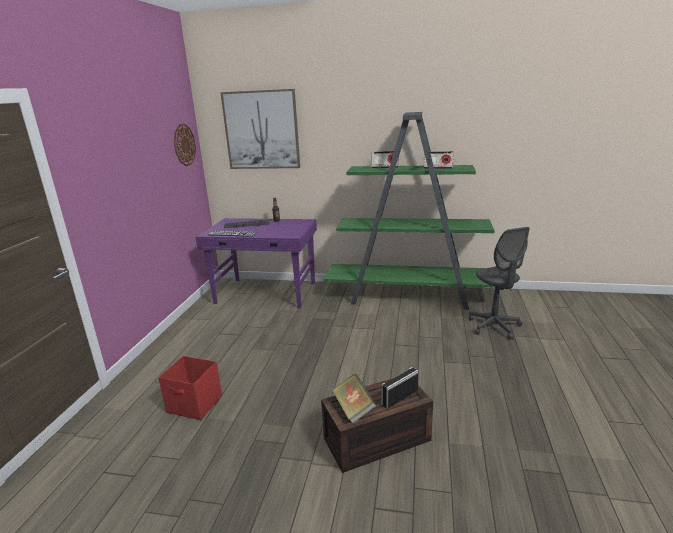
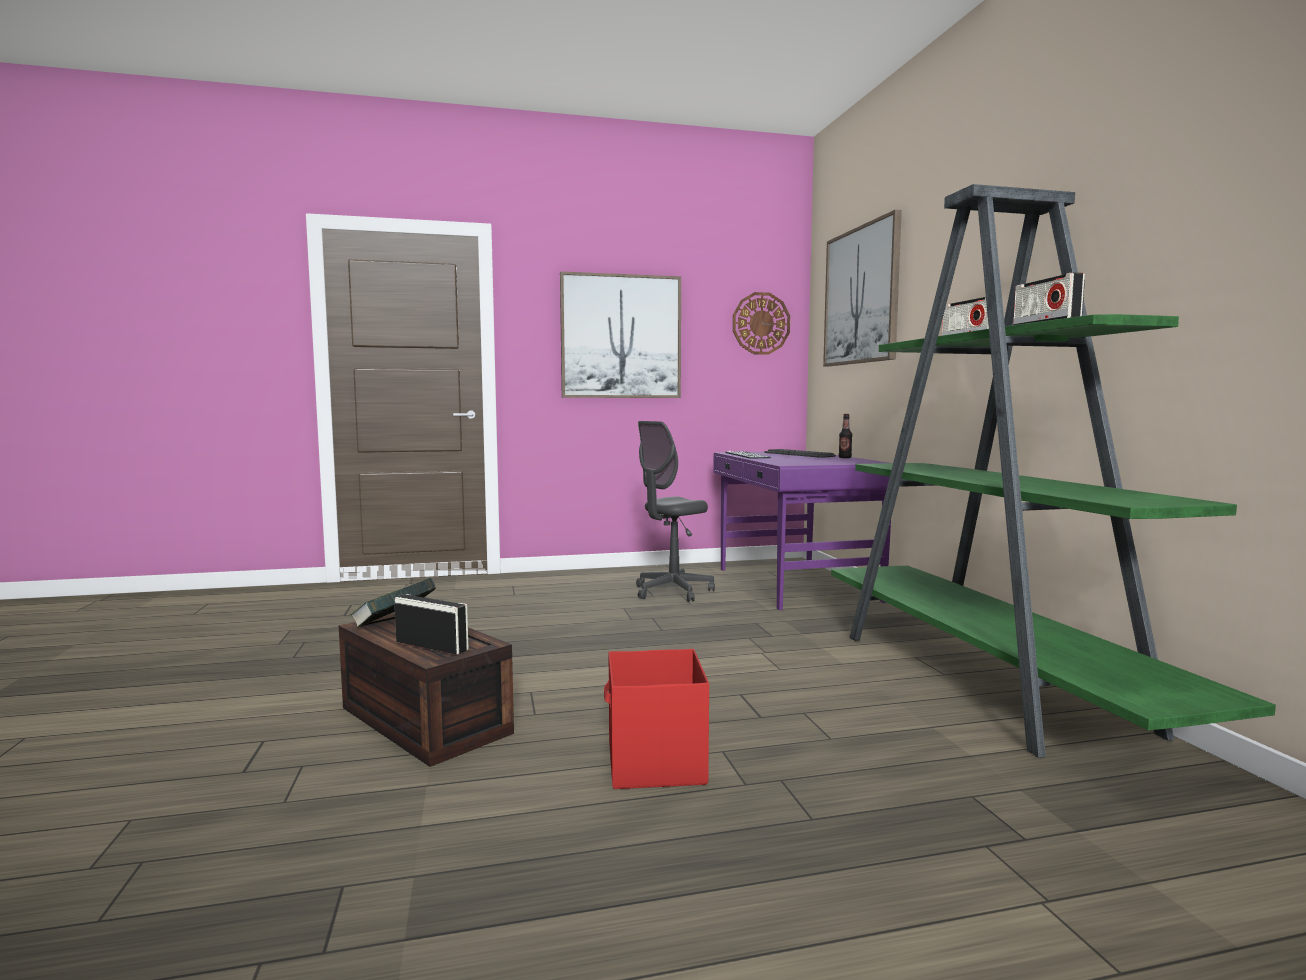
camera: 65 degrees right, 15 degrees down
(129, 173) = (621, 337): none -> picture
(195, 404) = (474, 610): red storage box -> red storage box (655, 764)
(494, 326) = (995, 806): grey office chair -> grey office chair (672, 591)

